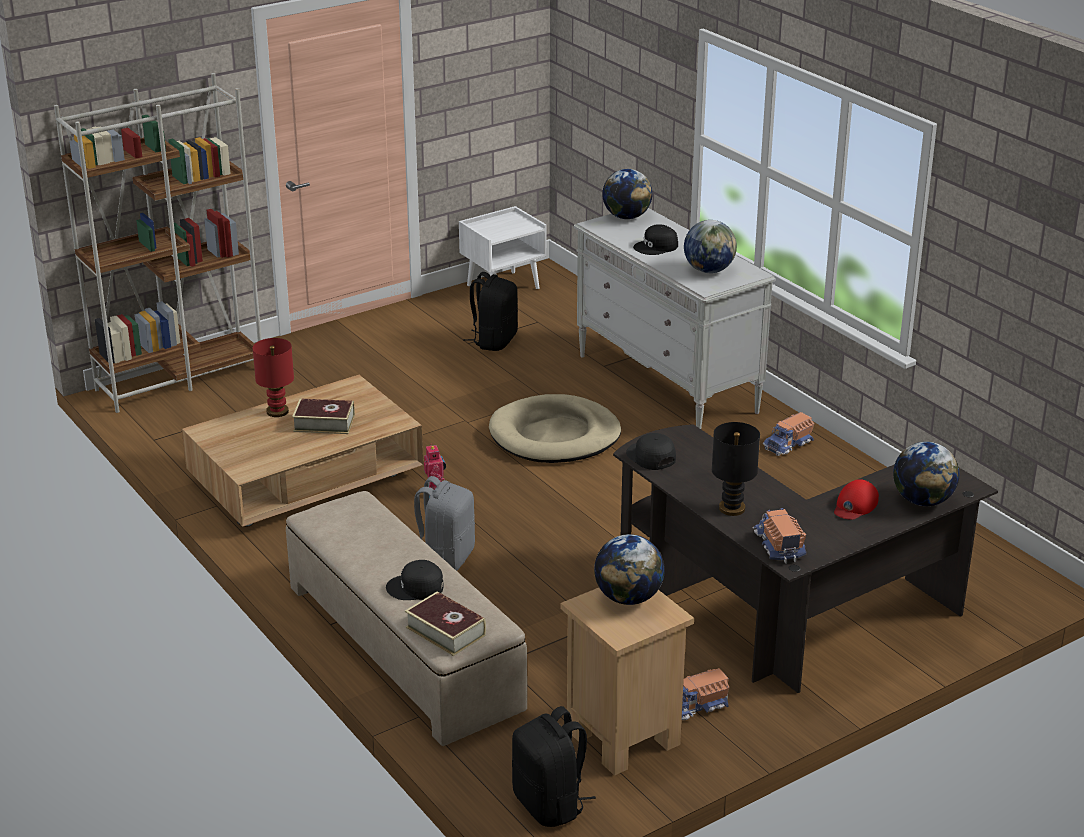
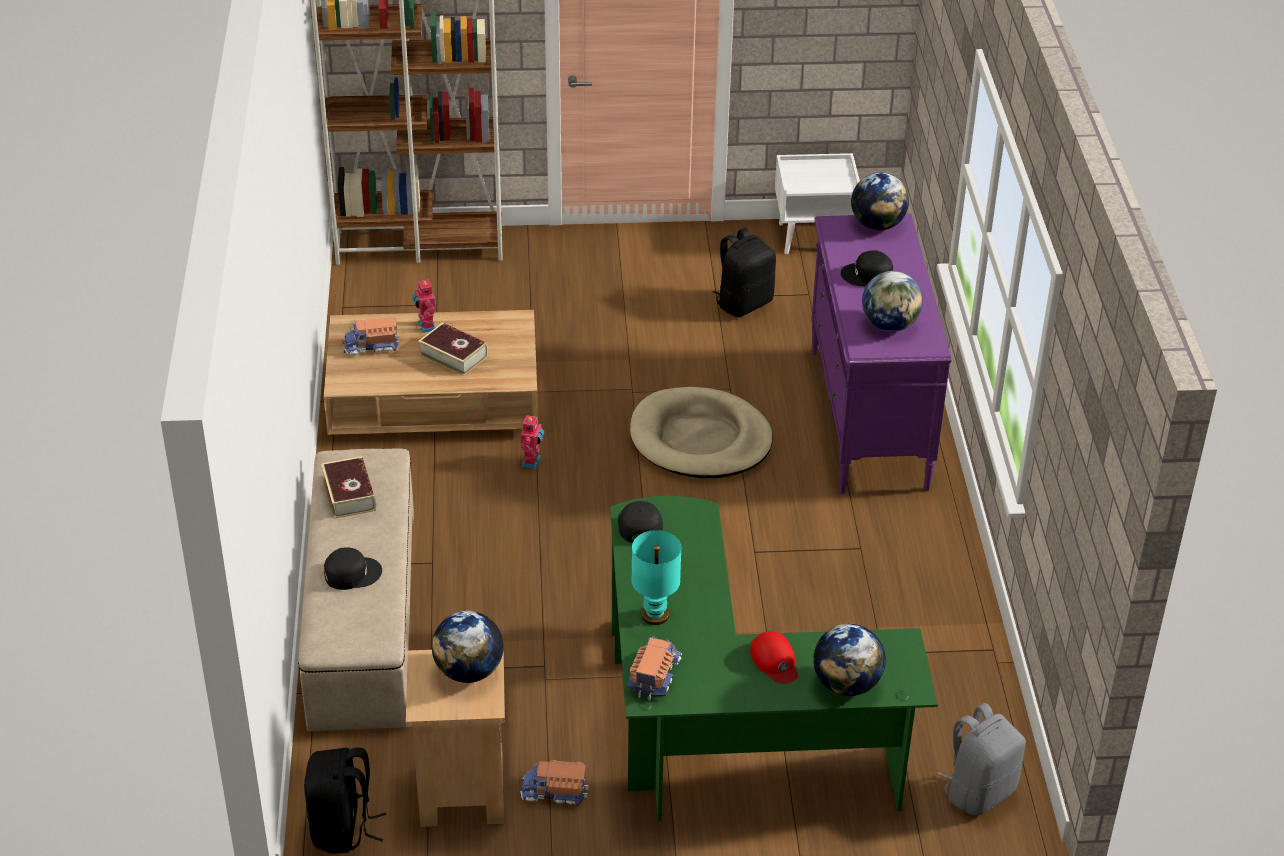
camera: 30 degrees right, 10 degrees up
(278, 411) = (425, 326): red table lamp -> toy robot
(416, 588) = (352, 573): black cap -> black cap turned 135 degrees clockwise
(445, 558) = (478, 538): grey backpack -> grey backpack (979, 791)
(445, 631) = (335, 629): book -> book (349, 494)
(666, 385) = (866, 420): white dresser -> purple dresser
(732, 509) = (654, 615): black table lamp -> turquoise table lamp
(783, 618) = (722, 735): black desk -> green desk
(789, 445) = (922, 541): toy truck -> toy truck (371, 346)
(855, 505) = (775, 661): red cap -> red cap turned 90 degrees counterclockwise

